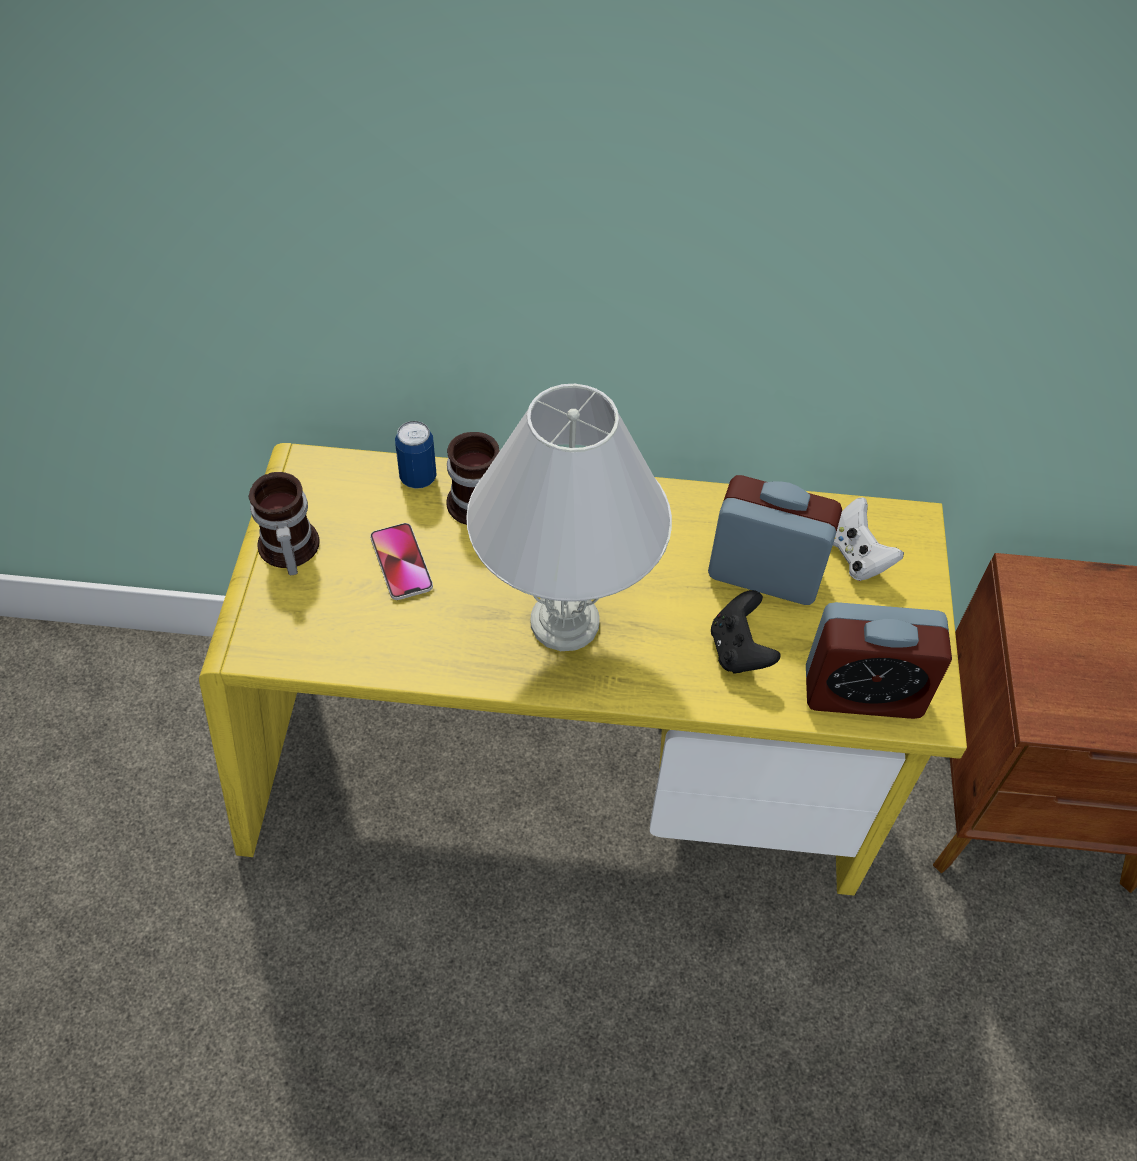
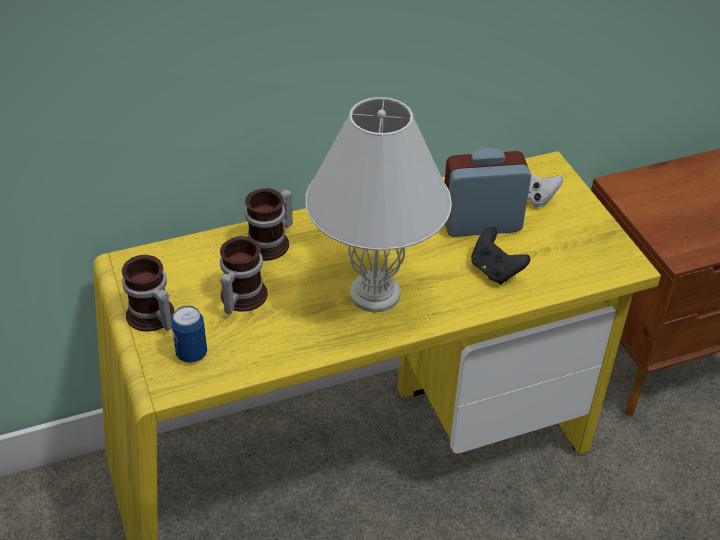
camera: 25 degrees left, 10 degrees down
(401, 562) = (239, 298): phone -> mug
(418, 478) = (216, 244): can -> can (192, 354)
(862, 692) = (583, 267): alarm clock -> none

